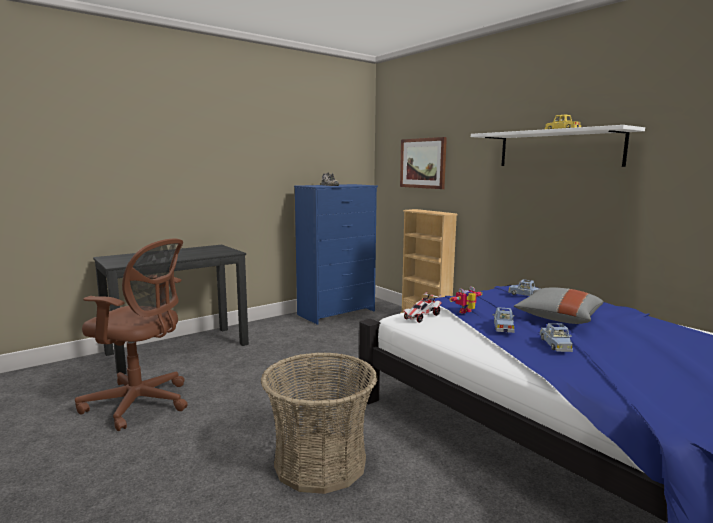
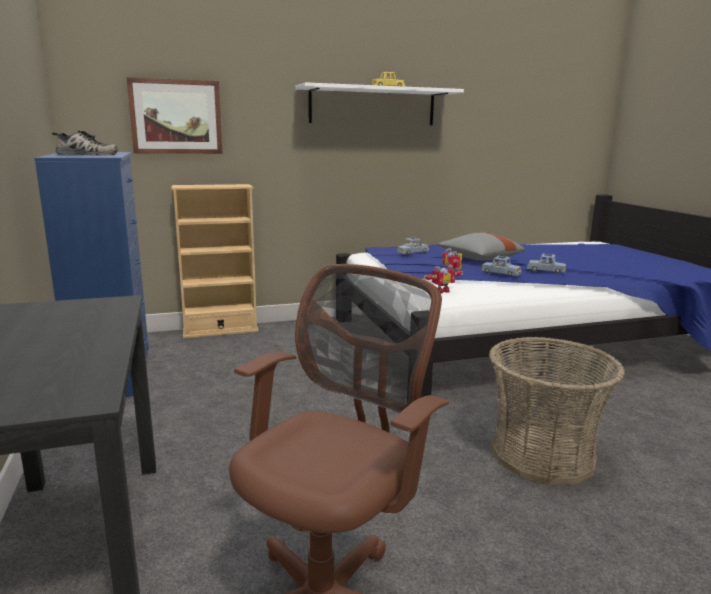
camera: 70 degrees left, 5 degrees up
(422, 317) = (440, 291): toy car -> toy robot

